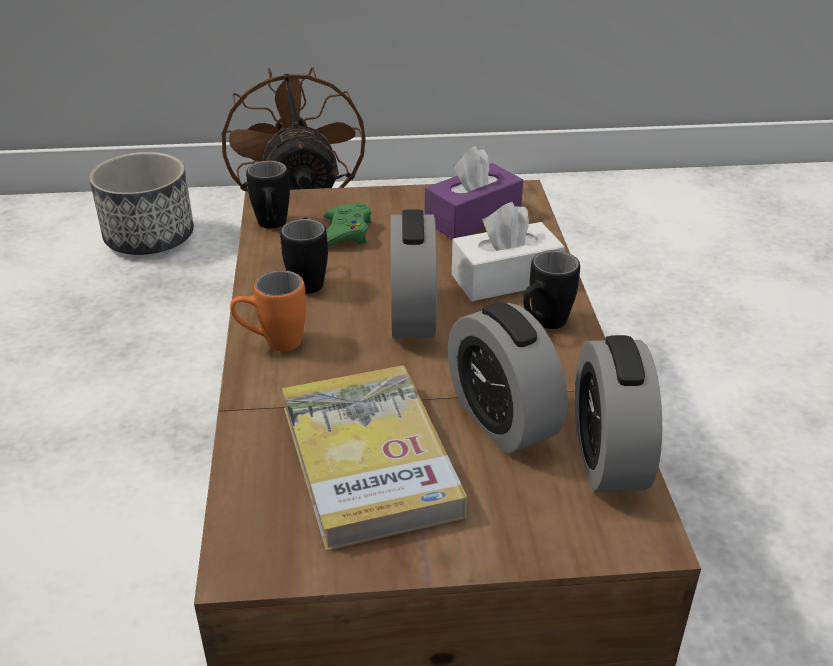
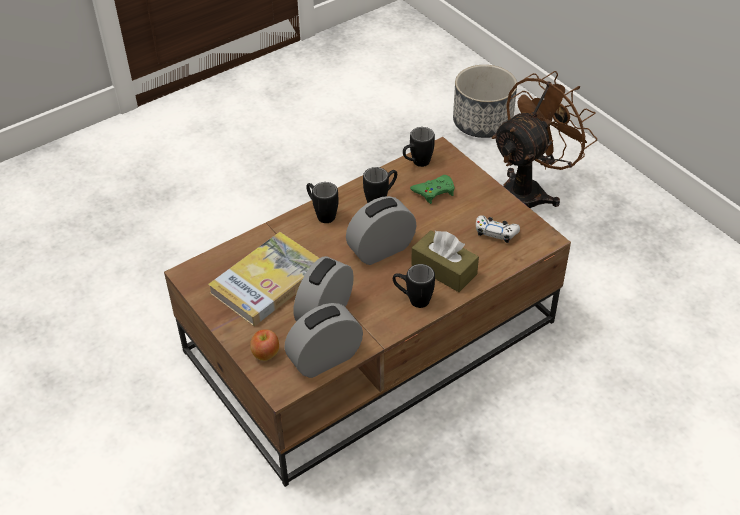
camera: 60 degrees right, 10 degrees up
(272, 343) = (322, 214): orange mug -> black mug
(473, 218) = (496, 232): purple tissue box -> white game controller
(506, 279) = (444, 270): white tissue box -> brown tissue box
(548, 528) = (265, 354): none -> apple

